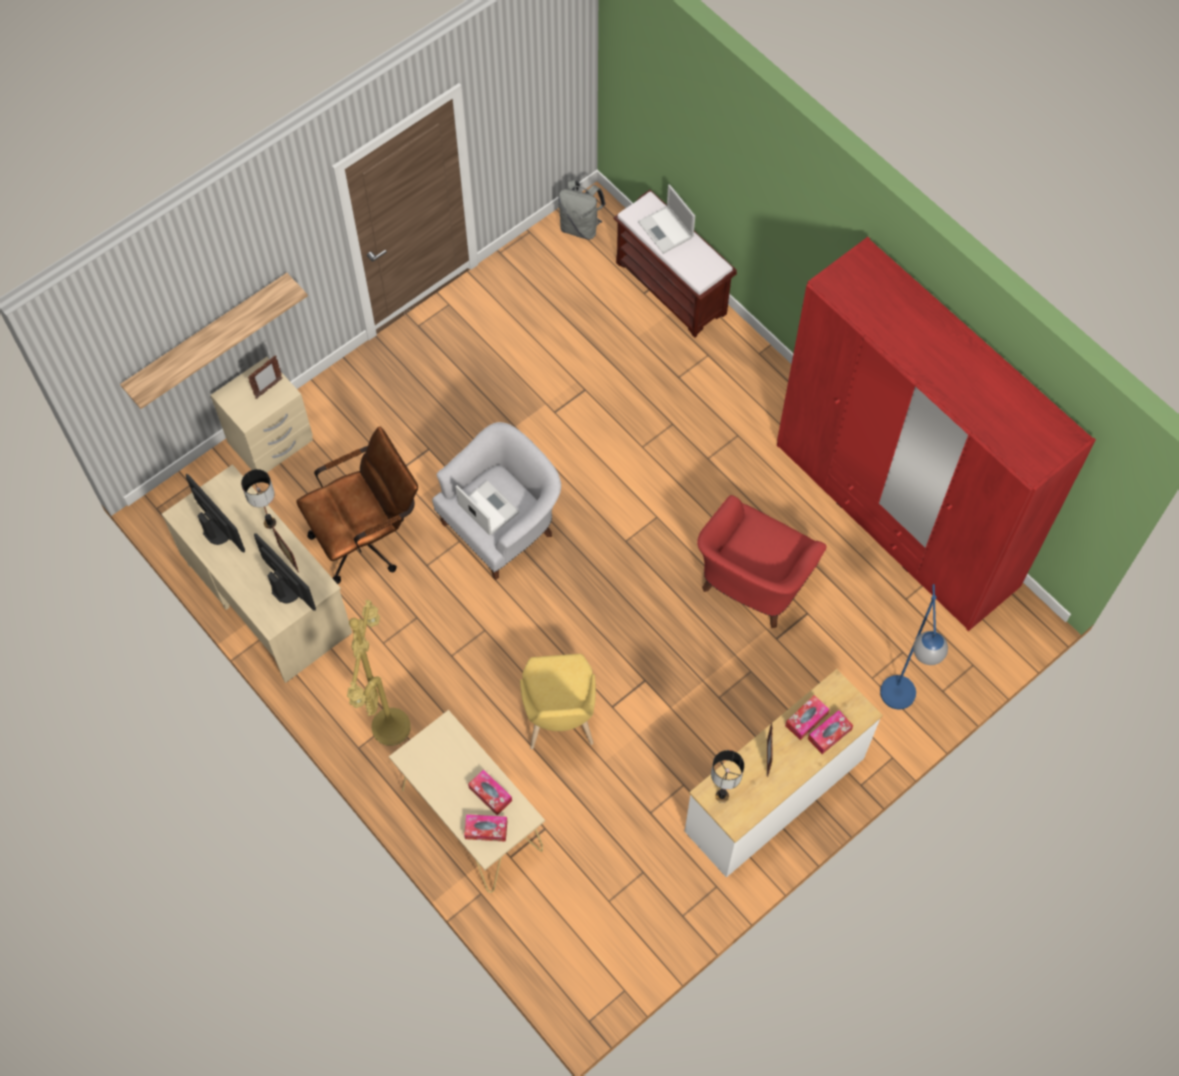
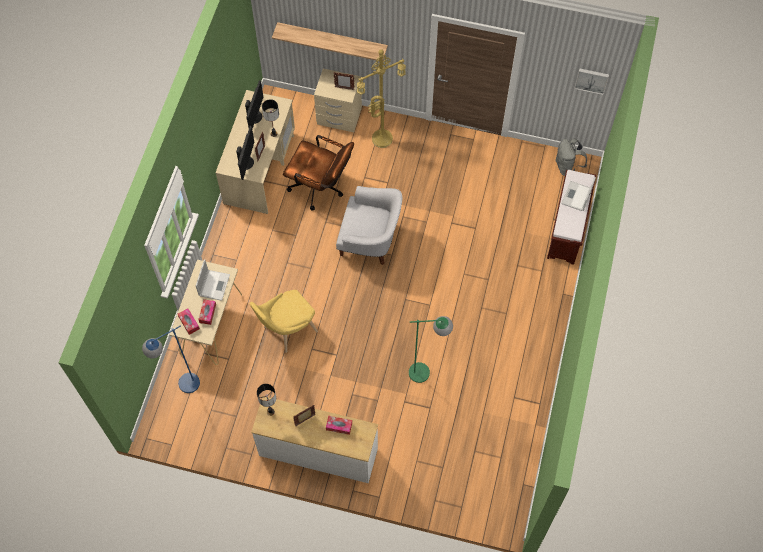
camera: 55 degrees right, 0 degrees up
(388, 725) = (233, 259): yellow floor lamp -> yellow floor lamp (382, 137)
(487, 508) = (360, 220): laptop -> laptop (214, 284)
(558, 77) = (591, 80): none -> picture
(753, 584) = (426, 372): red armchair -> green floor lamp
(829, 734) = (339, 442): tissue box -> none
(894, 516) = (519, 417): red wardrobe -> none
(898, 705) = (410, 482): blue floor lamp -> blue floor lamp (182, 387)

